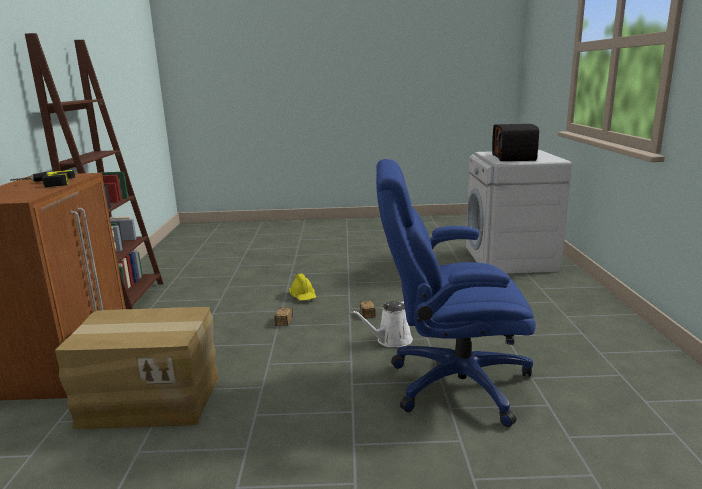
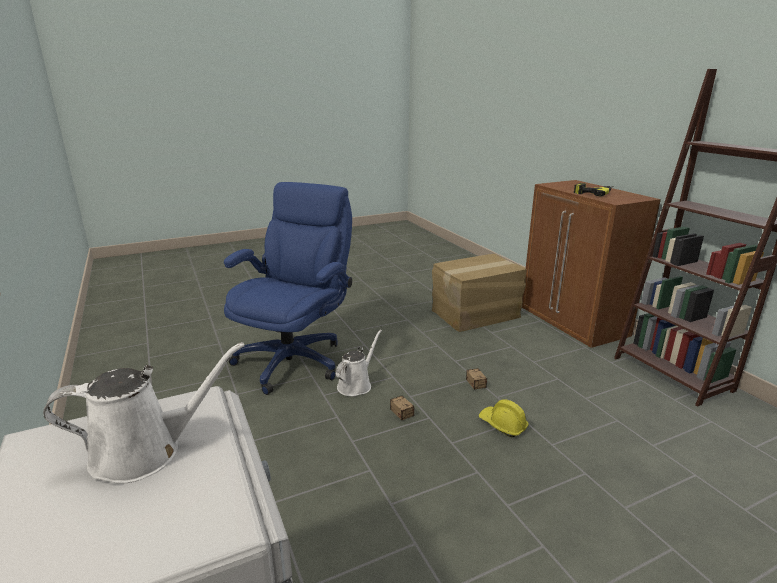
camera: 155 degrees right, 5 degrees up
(448, 382) = (295, 359): blue office chair -> blue office chair turned 45 degrees counterclockwise
(514, 157) = (145, 452): radio -> white watering can

